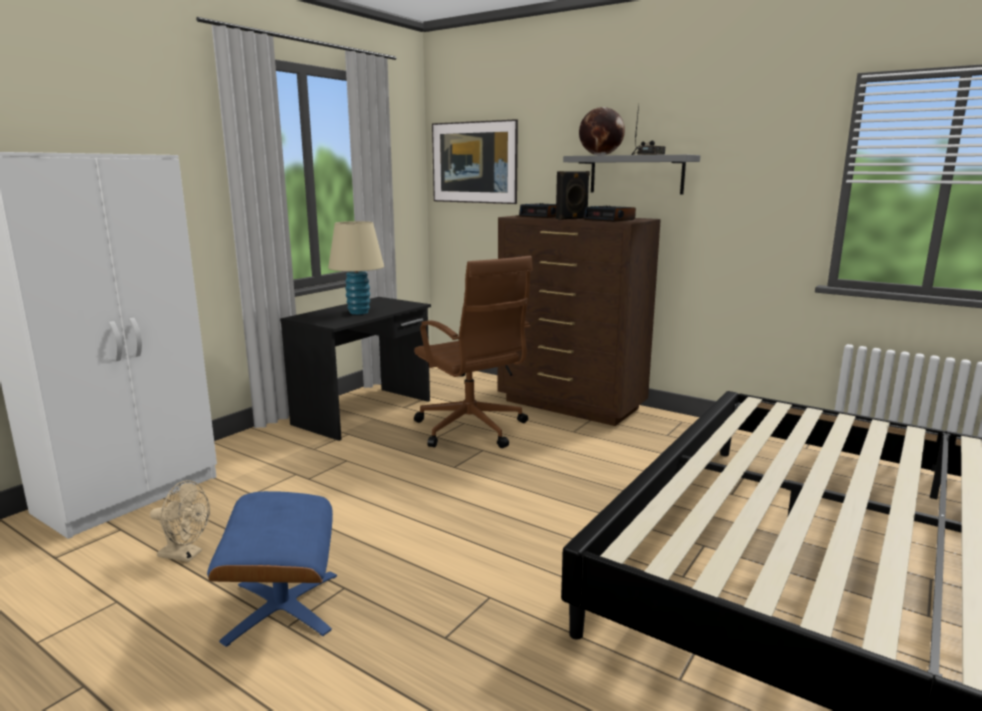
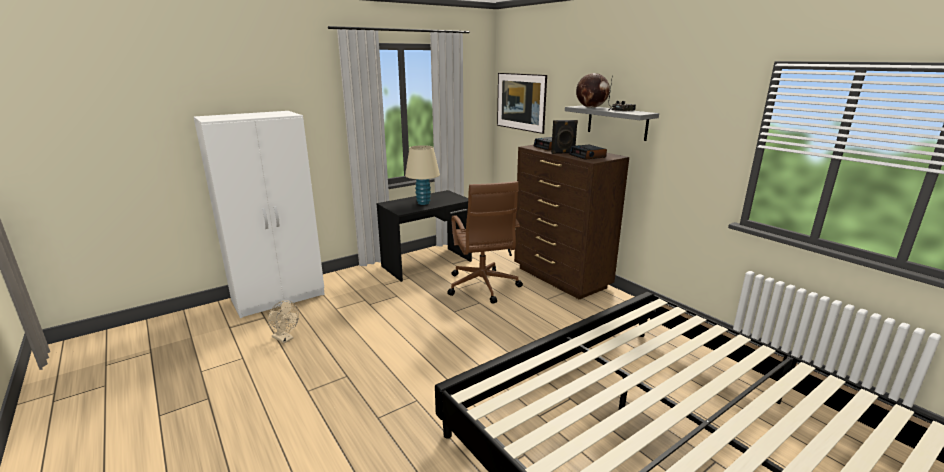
camera: 20 degrees right, 5 degrees up
(281, 606) = (311, 379): blue ottoman -> none

